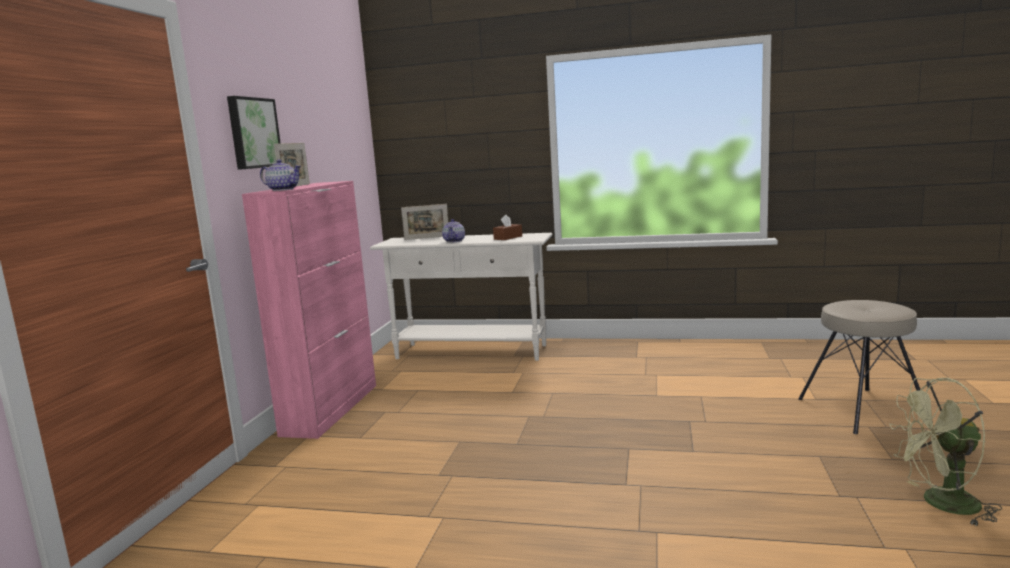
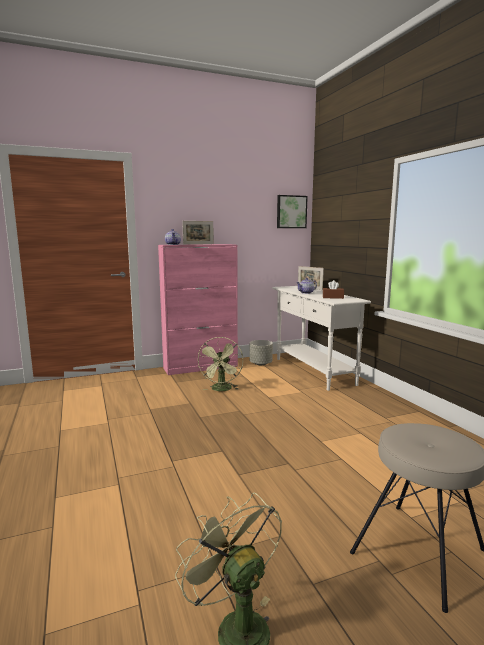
camera: 55 degrees right, 0 degrees up
(253, 133) = (180, 215): picture -> picture (291, 212)
(393, 371) = (261, 364): none -> grey planter
(445, 412) = (221, 390): none -> green fan

